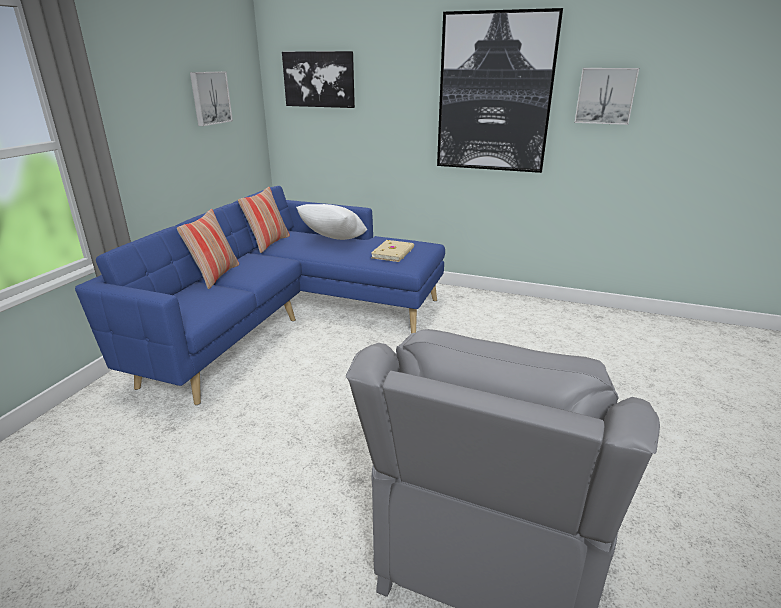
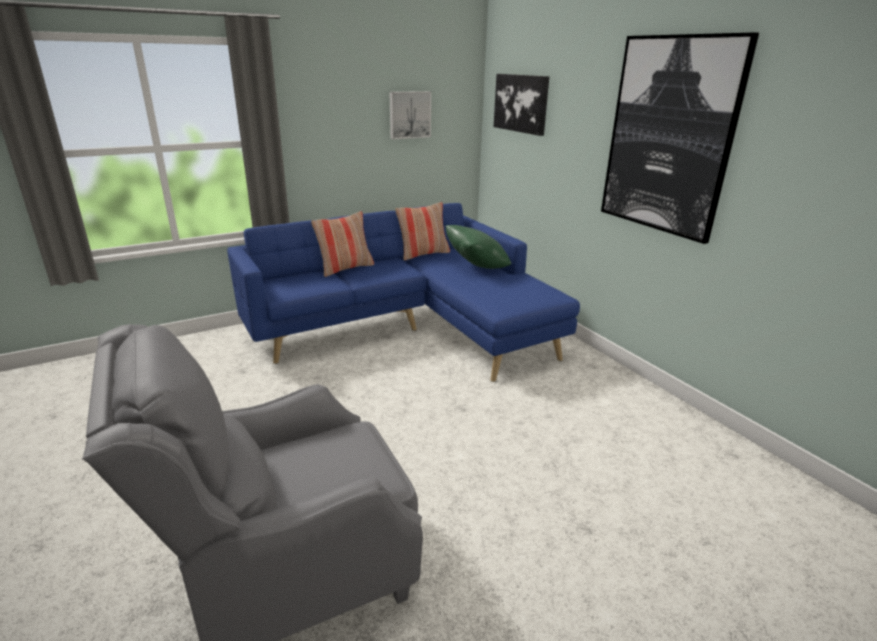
camera: 40 degrees right, 0 degrees up
(333, 241) = (476, 267): white pillow -> green pillow
(394, 253) = (506, 293): beige book -> none
(605, 96) = (799, 155): picture -> none

